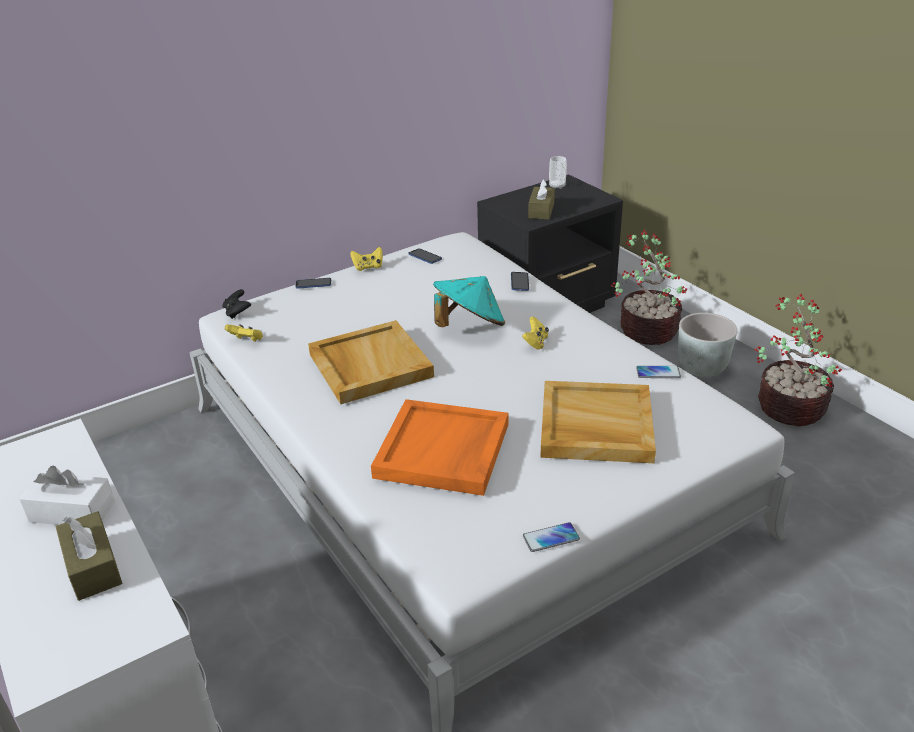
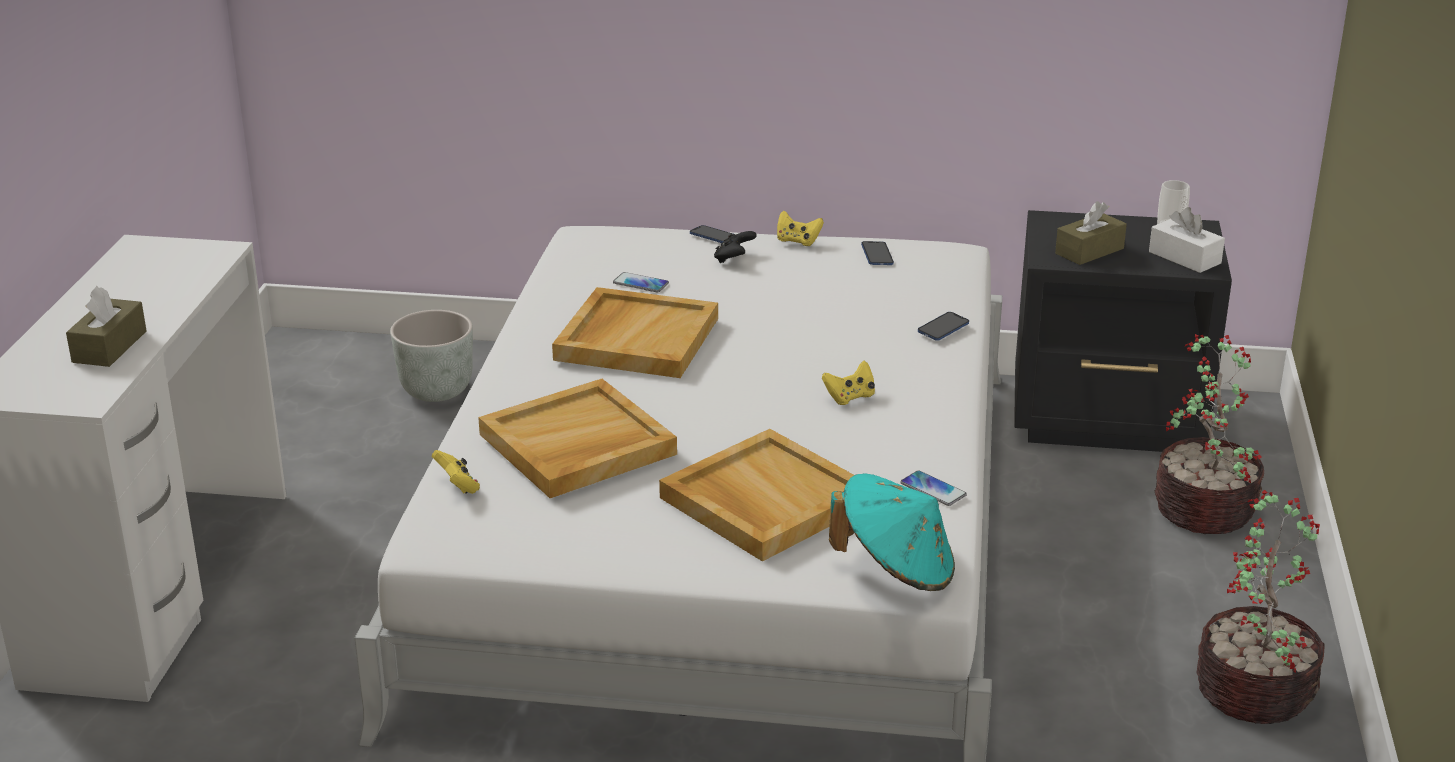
camera: 40 degrees right, 5 degrees down
(72, 512) = (149, 305): white tissue box -> white tissue box (1184, 257)
(237, 312) = (598, 234): black game controller -> black game controller (734, 259)
(247, 340) = (565, 265): yellow game controller -> yellow game controller (458, 487)
(443, 451) = (577, 445): orange tray -> beige tray
(469, 325) = (804, 347): turquoise hat -> turquoise hat (896, 569)
(551, 538) = (553, 563): phone -> phone (640, 283)
(702, 368) = (1206, 586): grey planter -> grey planter (438, 391)

